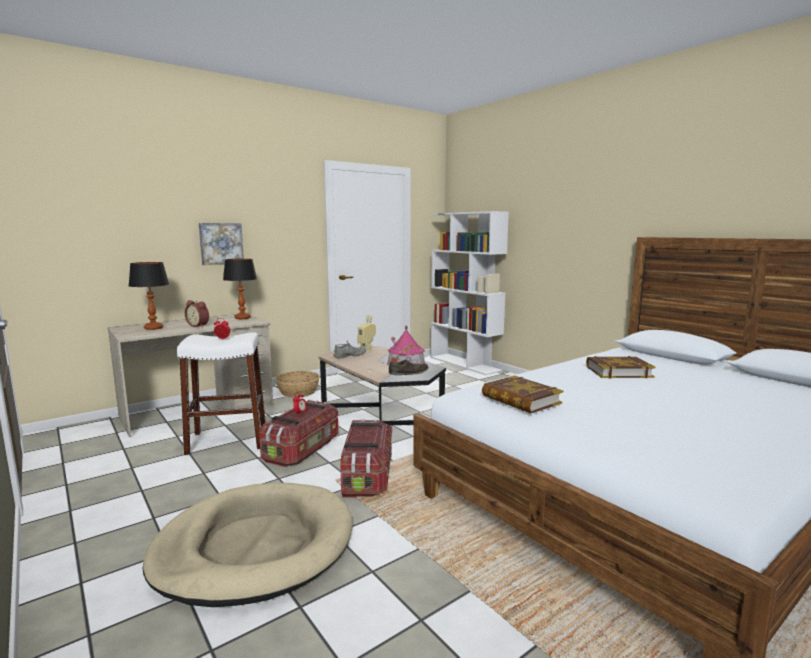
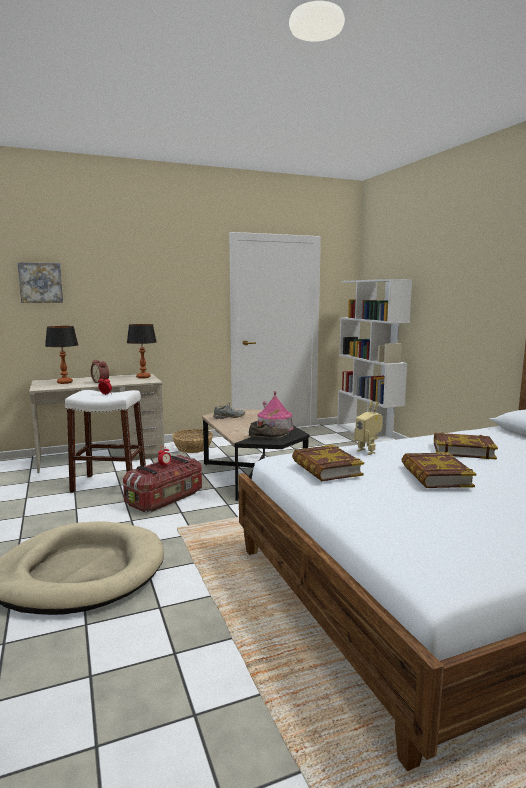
camera: 15 degrees right, 0 degrees up
(221, 243) = (130, 310): picture -> picture (40, 283)
(367, 350) = (250, 413): toy robot -> toy robot (368, 451)
(367, 475) = (207, 527): storage box -> none
(623, 397) = (435, 476): none -> book

